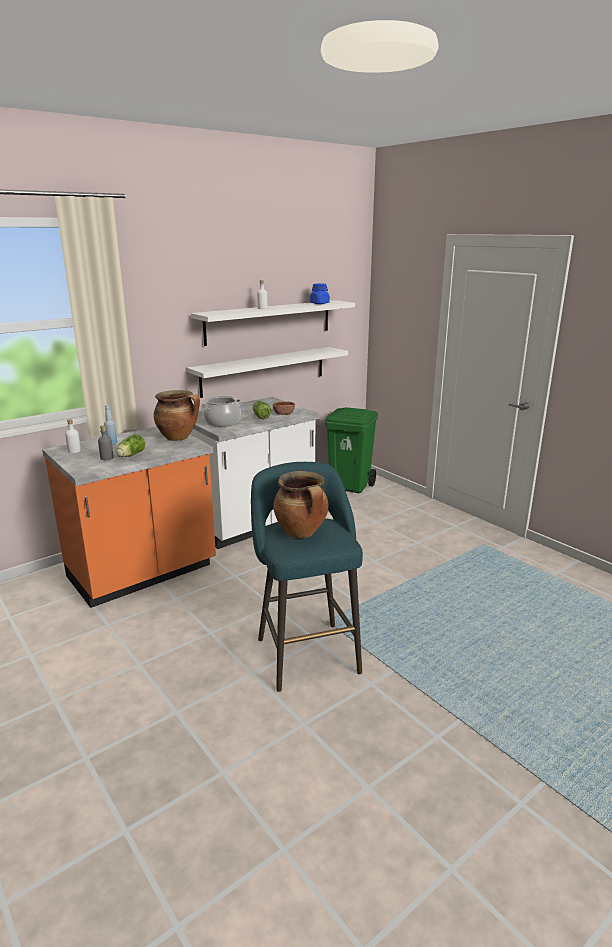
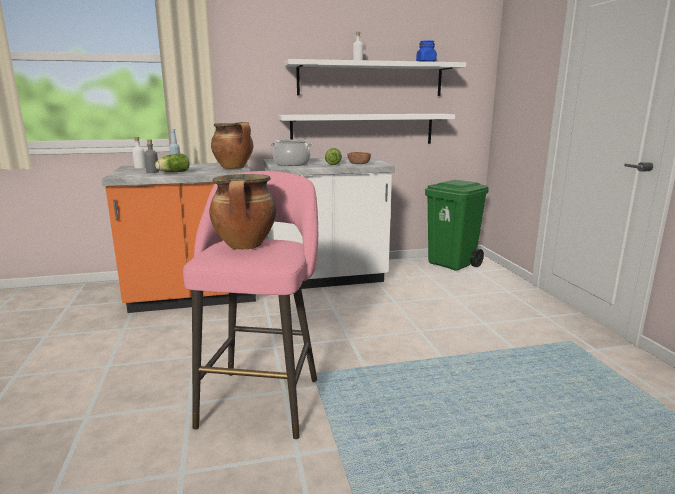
camera: 25 degrees right, 5 degrees down
(306, 651) = (262, 397): turquoise stool -> pink stool

